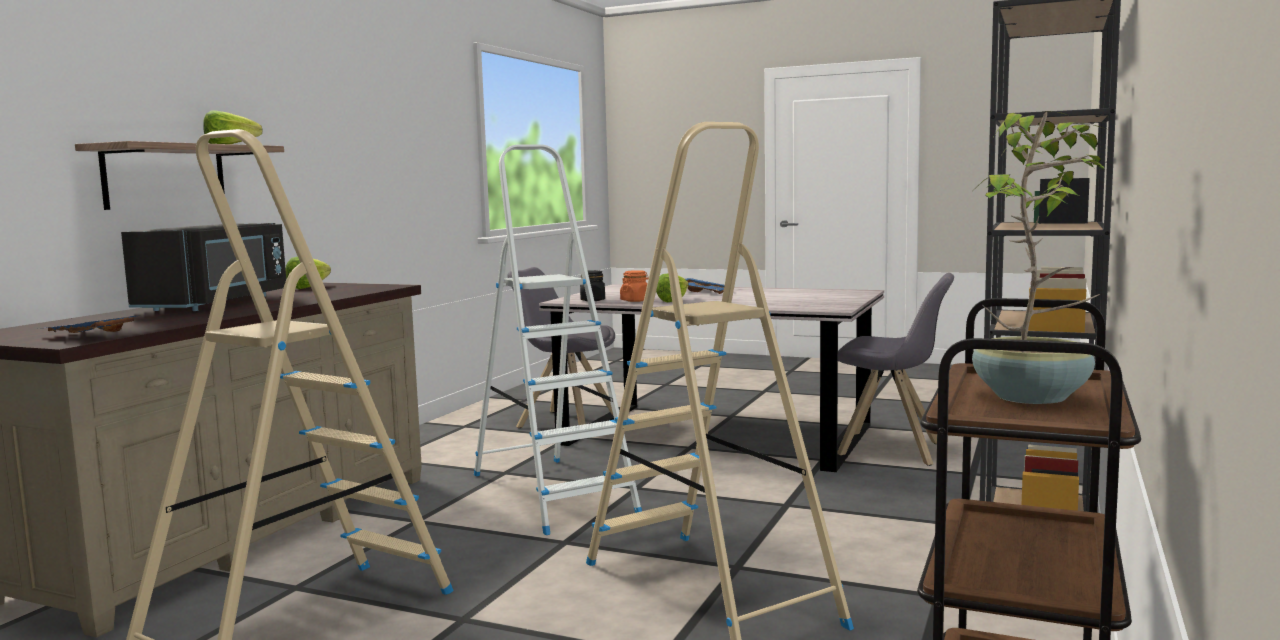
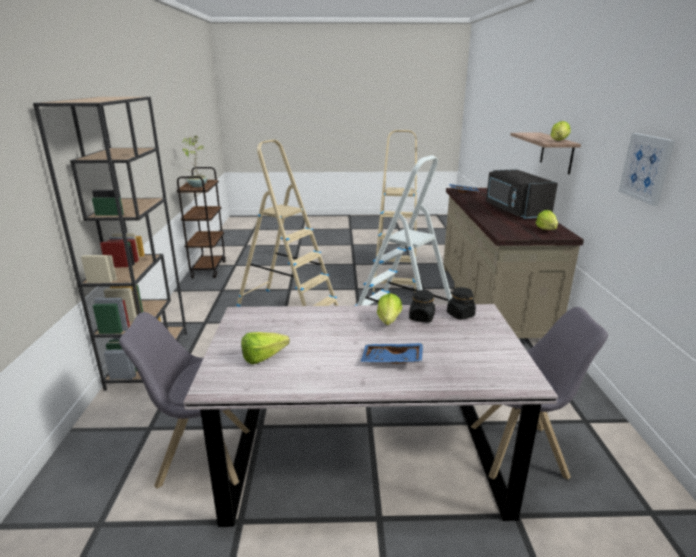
camera: 155 degrees right, 15 degrees up
(360, 157) = (646, 168): none -> picture
(635, 300) = (421, 318): orange jar -> black jar
(812, 295) = (267, 357): none -> lettuce

